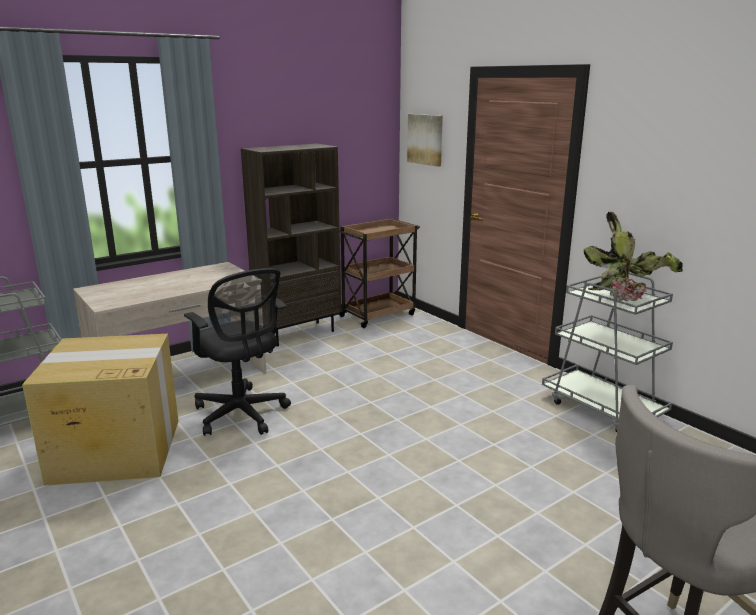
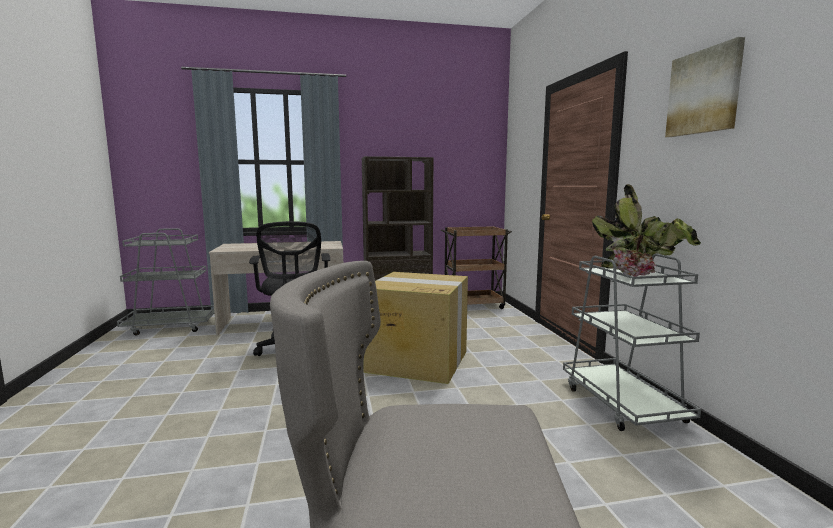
camera: 25 degrees right, 10 degrees down
(115, 450) = (192, 353): cardboard box -> cardboard box (416, 361)
(425, 139) = (519, 157): picture -> picture (704, 92)

